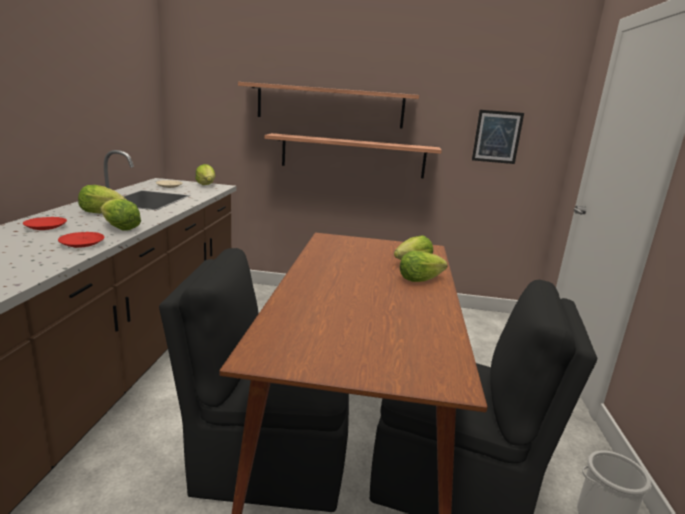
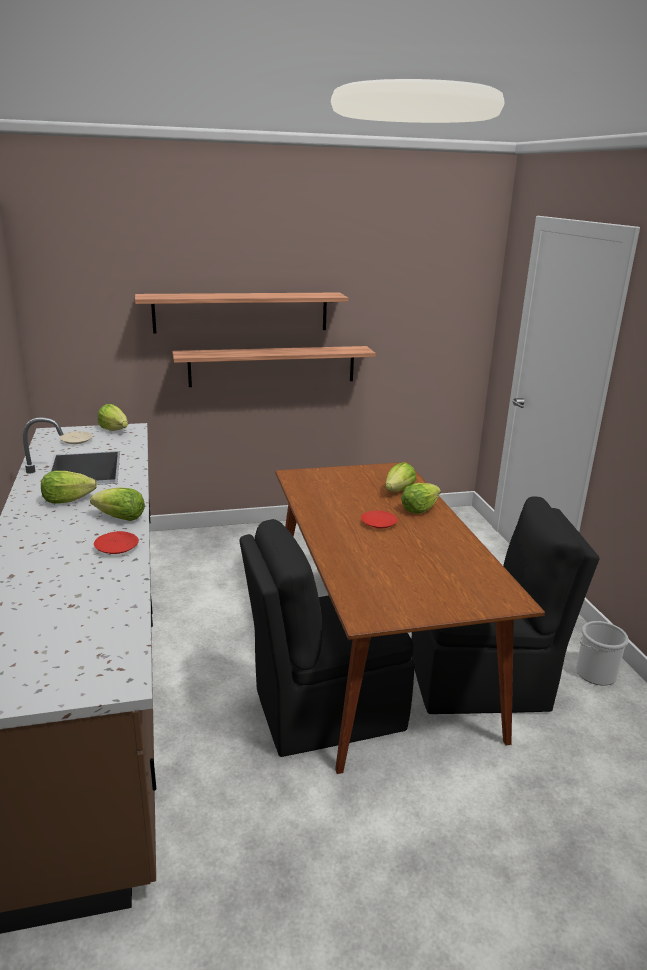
camera: 20 degrees left, 5 degrees up
(46, 227) = (44, 535): red plate -> red plate (379, 523)
(497, 137) = (424, 328): picture -> none

